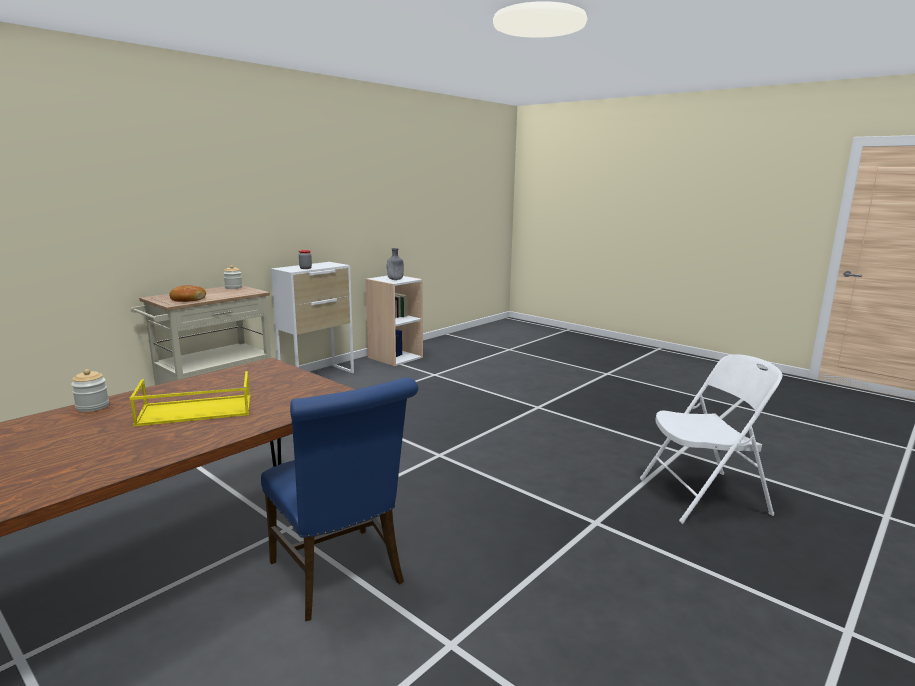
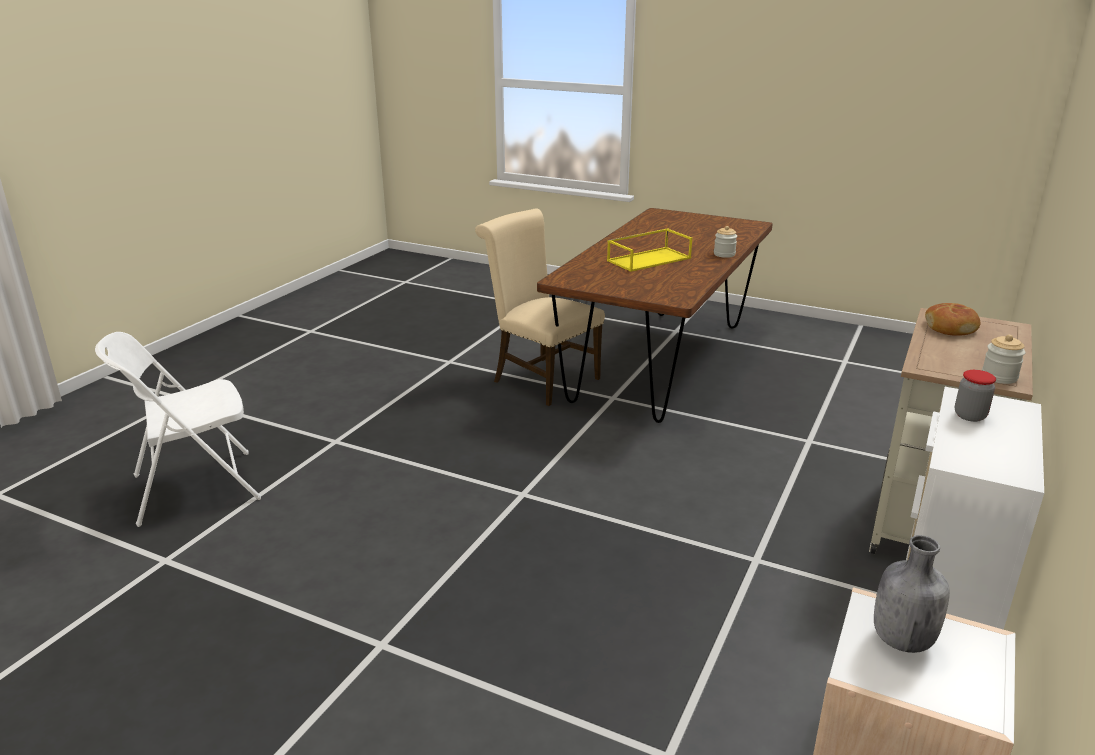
camera: 165 degrees right, 10 degrees up
(340, 576) = (541, 378): blue chair -> beige chair

